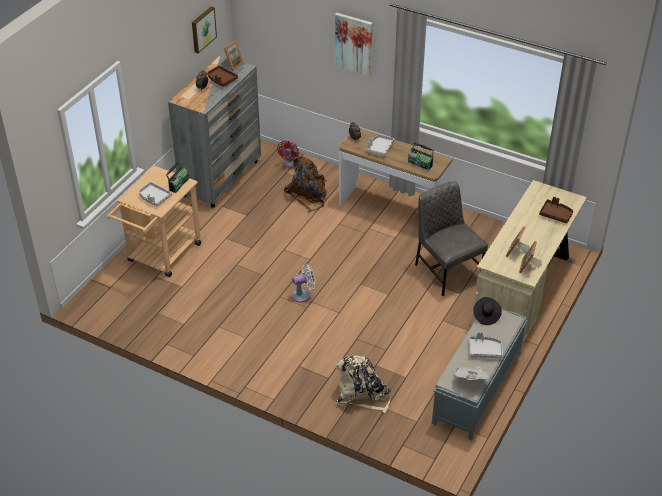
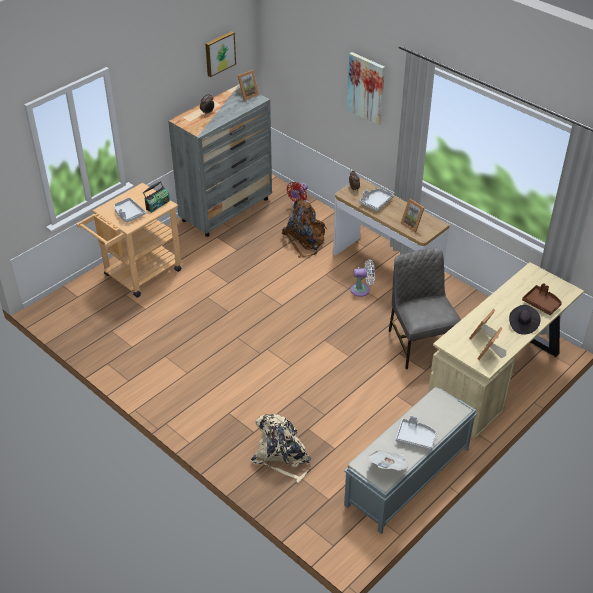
camera: 15 degrees right, 0 degrees up
(221, 80) = (229, 107): brown tray -> none
(303, 295) = (261, 340): white fan -> white fan (362, 290)
(420, 163) = (413, 225): radio -> picture frame
(486, 316) = (431, 400): black hat -> black hat (522, 325)

